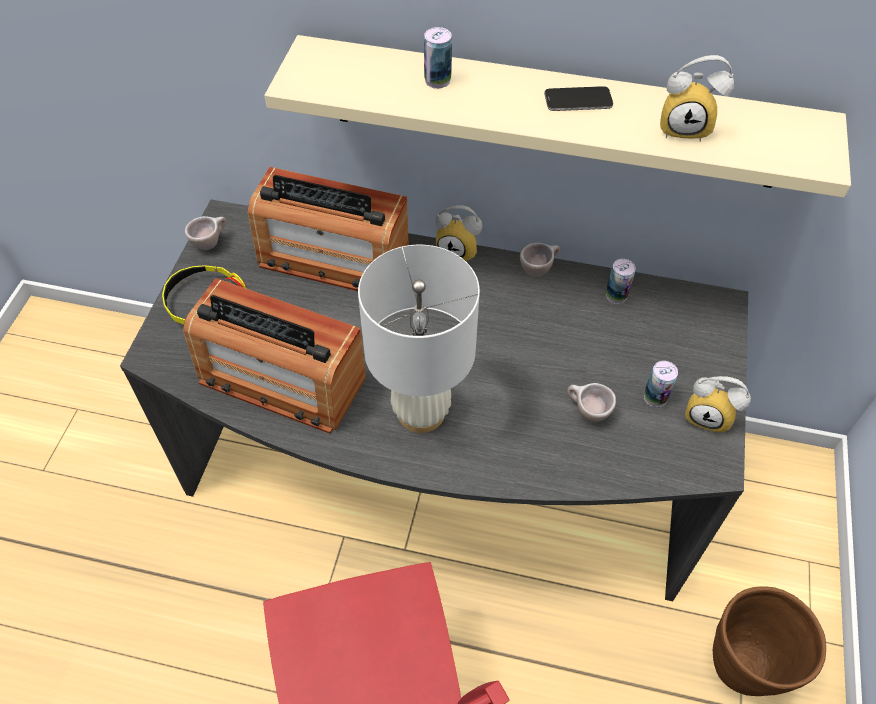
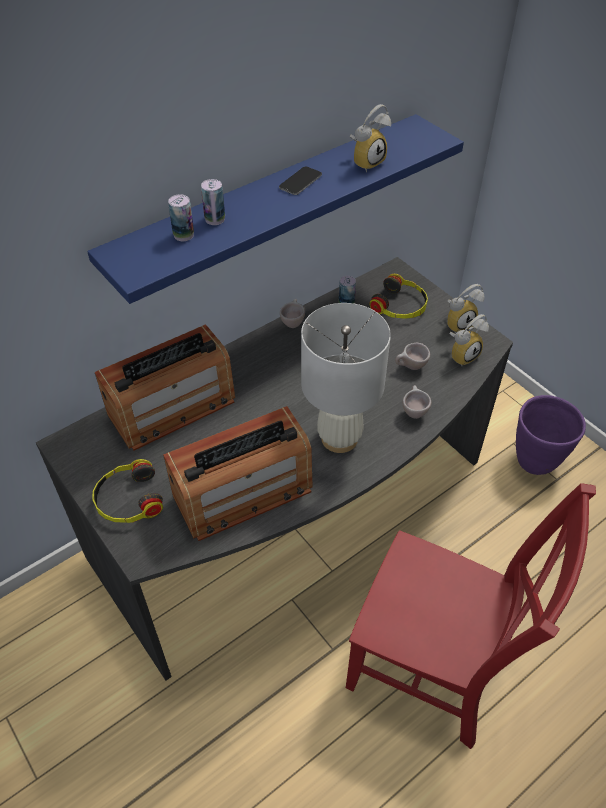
camera: 50 degrees left, 5 degrees down
(210, 242) = (78, 465): beige cup -> beige cup (413, 411)
(459, 250) = (237, 346): alarm clock -> alarm clock (462, 354)
(554, 113) = (270, 206): beige shelf -> blue shelf
(655, 397) = (428, 335): can -> can (183, 235)
(671, 343) = (400, 306): none -> headphones
(743, 667) = (536, 461): brown planter -> purple planter

